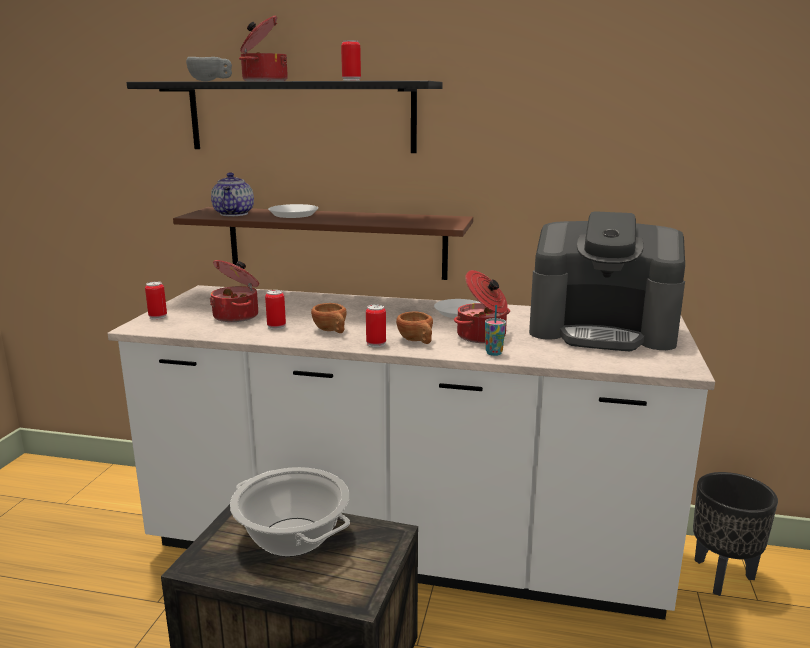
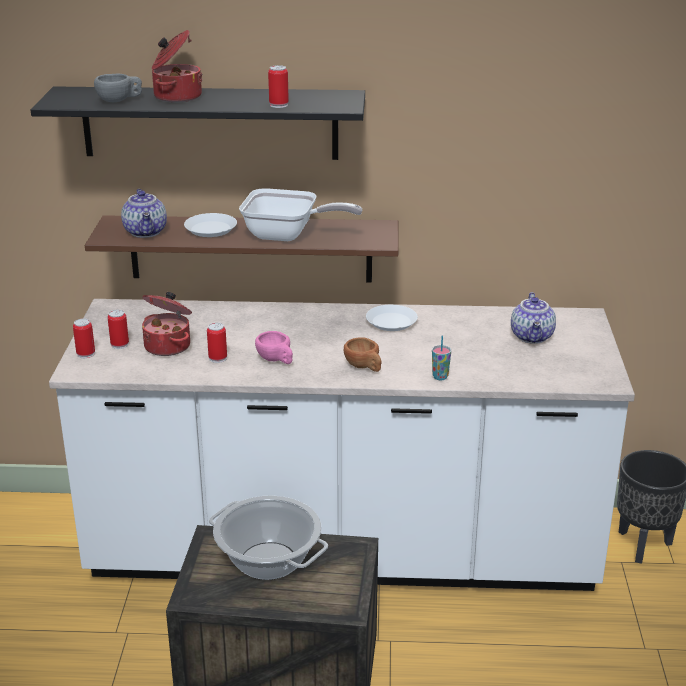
camera: 10 degrees left, 10 degrees up
(332, 331) = (276, 360): brown cup -> pink cup
(361, 219) = (288, 235): none -> frying pan
(376, 344) = (327, 374): can -> can (119, 344)
(482, 336) = (423, 355): cooking pot -> none
(602, 330) = (533, 337): coffee machine -> teapot

